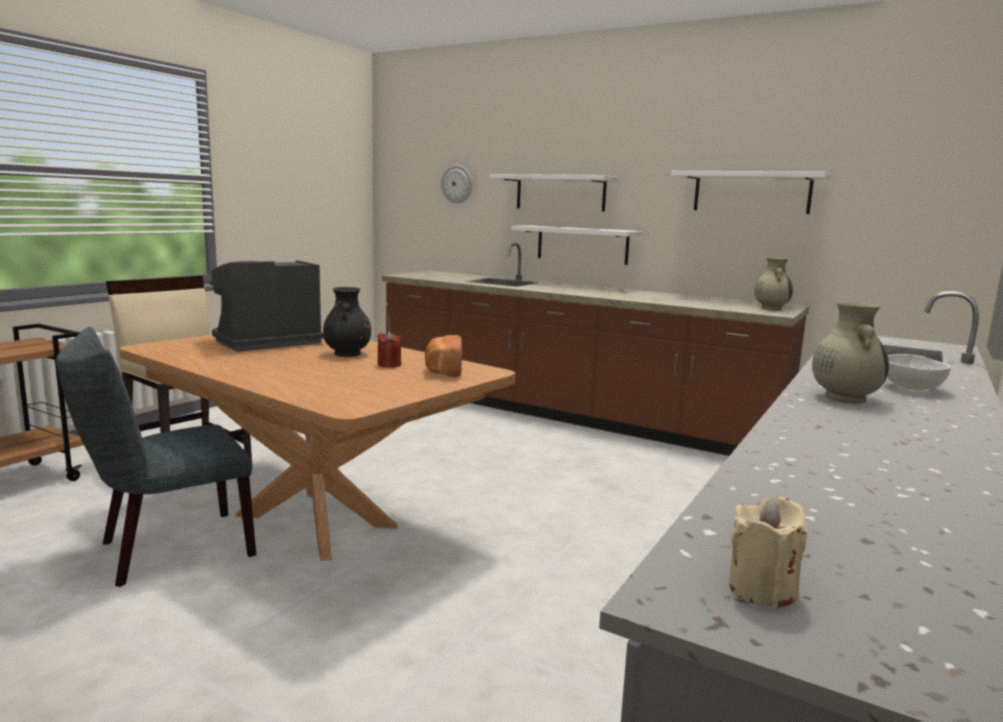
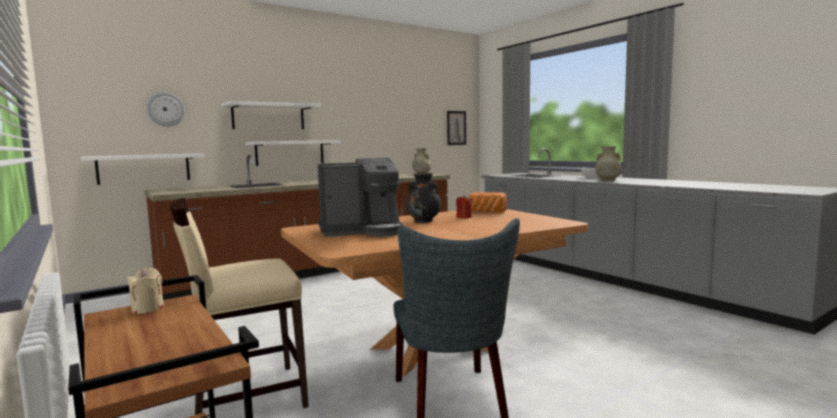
camera: 65 degrees left, 5 degrees down
(265, 343) = (362, 231): coffee machine -> coffee machine turned 90 degrees counterclockwise
(751, 192) = (385, 115): white shelf -> white shelf (144, 168)
(762, 589) = (795, 190): beige candle -> beige candle (148, 309)
(942, 221) = (456, 128): none -> picture

